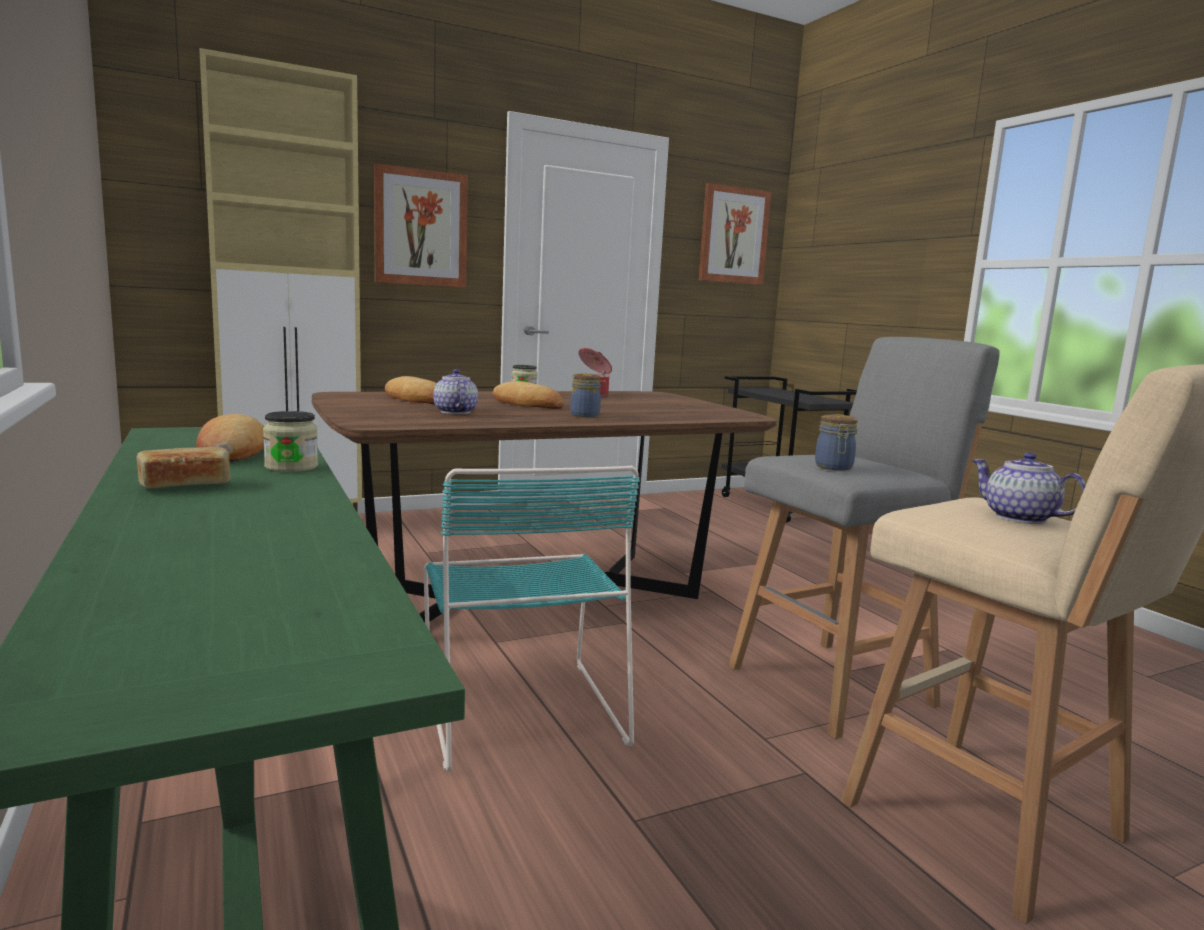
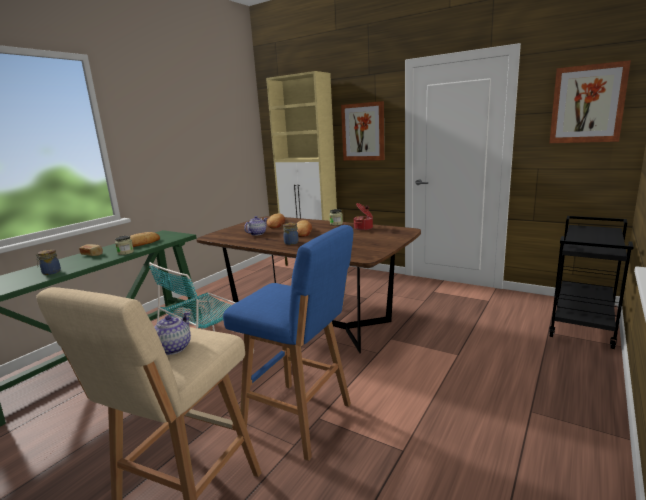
camera: 60 degrees right, 5 degrees up
(834, 467) = (254, 298): jar -> jar (50, 272)
(836, 684) = (300, 419): grey stool -> blue stool

